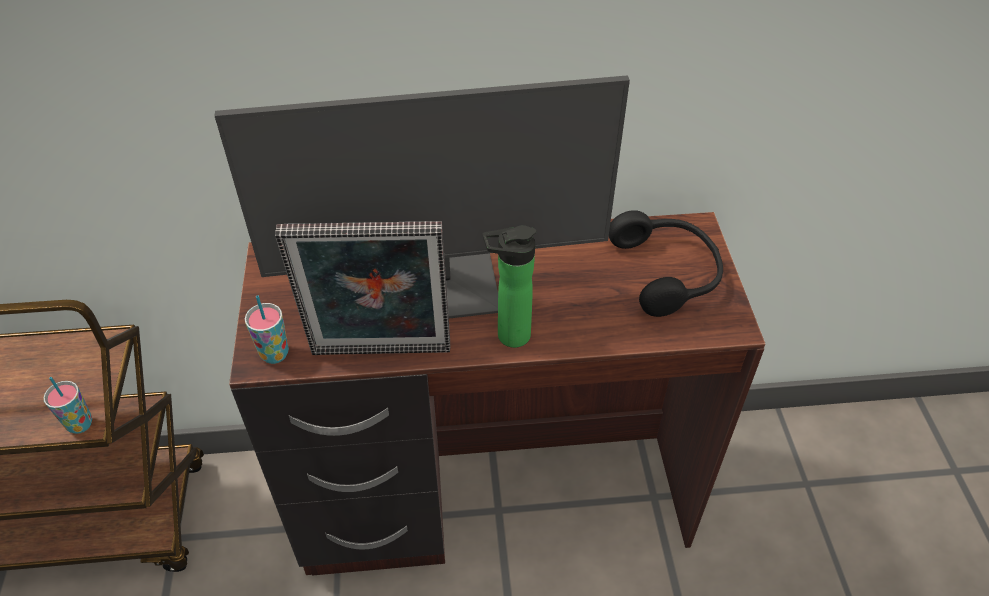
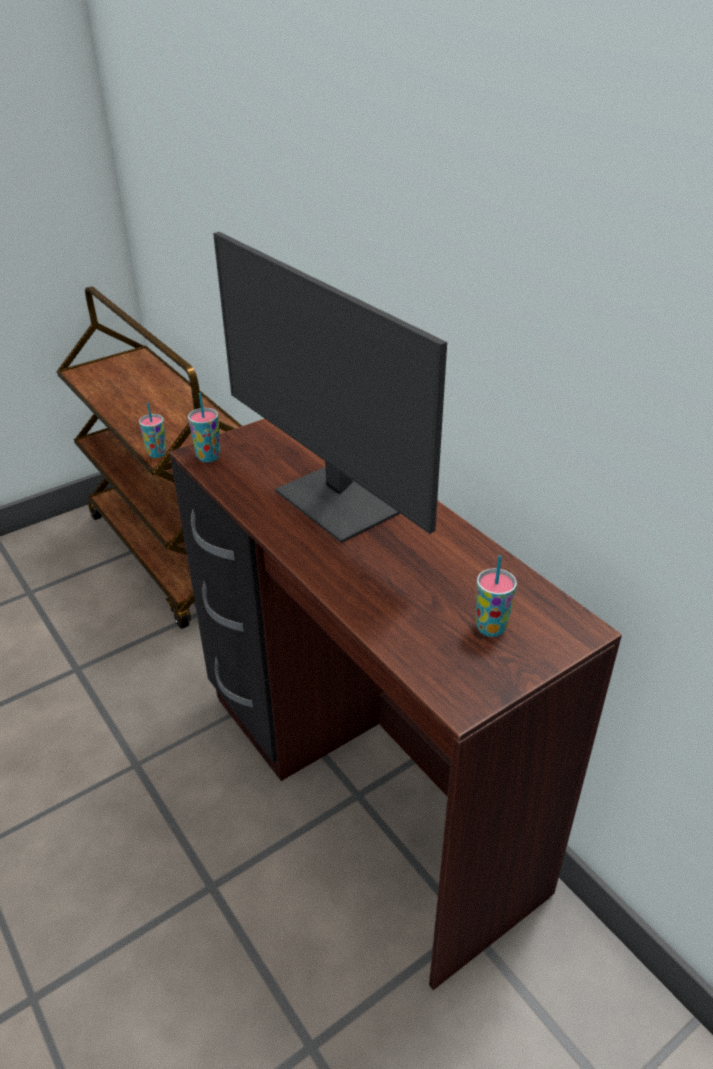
camera: 60 degrees right, 10 degrees down
(381, 356) = (243, 502): picture frame -> none
(508, 336) = (317, 557): bottle -> none
(667, 273) = (491, 628): black headphones -> cup

